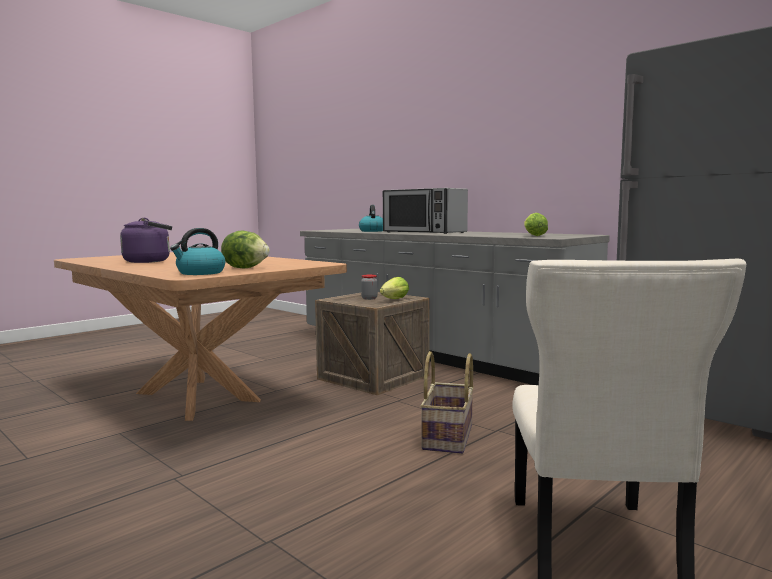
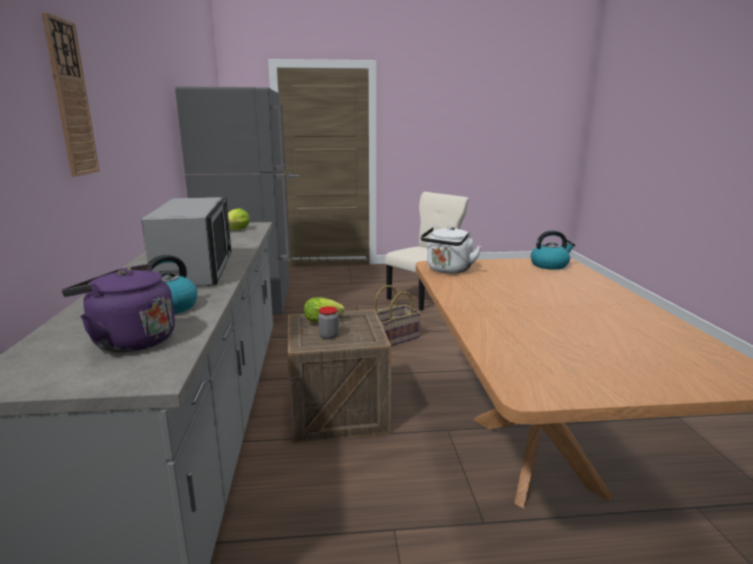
camera: 140 degrees left, 10 degrees up
(150, 261) = (603, 317): purple kettle -> purple kettle (129, 341)
(246, 268) = (508, 268): lettuce -> none
(302, 263) = (448, 270): none -> white kettle
(459, 128) = (70, 99): none -> wall clock

